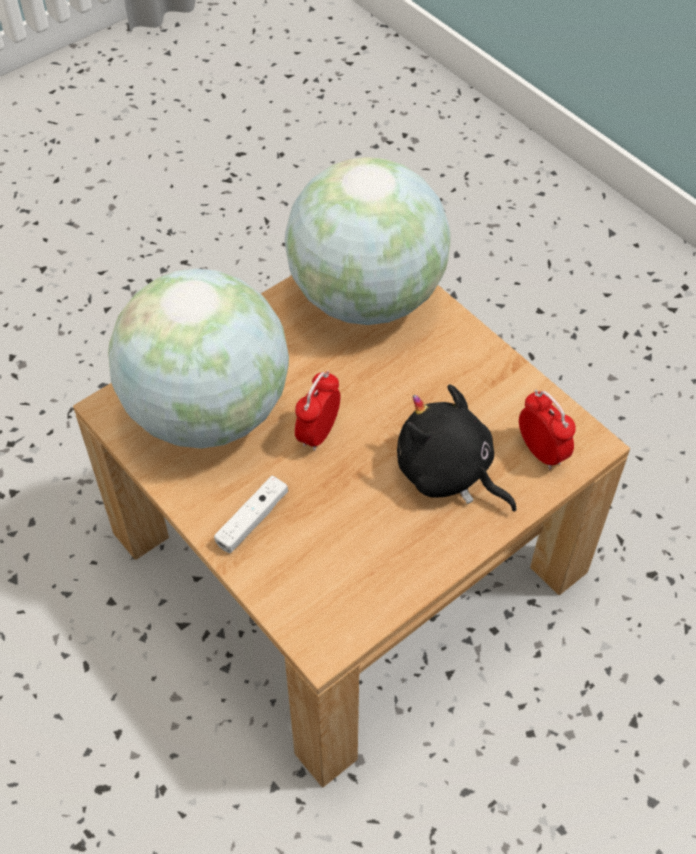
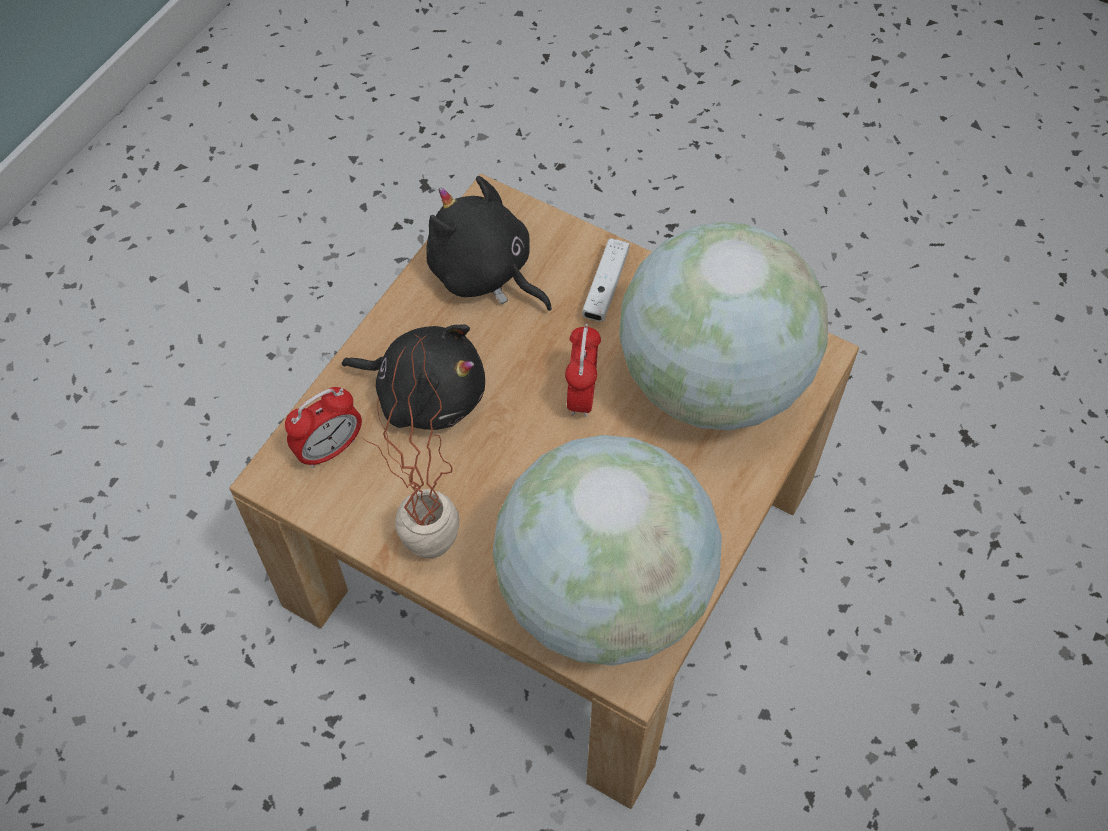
camera: 160 degrees right, 5 degrees up
(357, 569) = (484, 273): none -> black plush toy
(482, 350) = (430, 562): none -> potted plant
(541, 452) = (329, 449): alarm clock -> alarm clock turned 75 degrees counterclockwise

